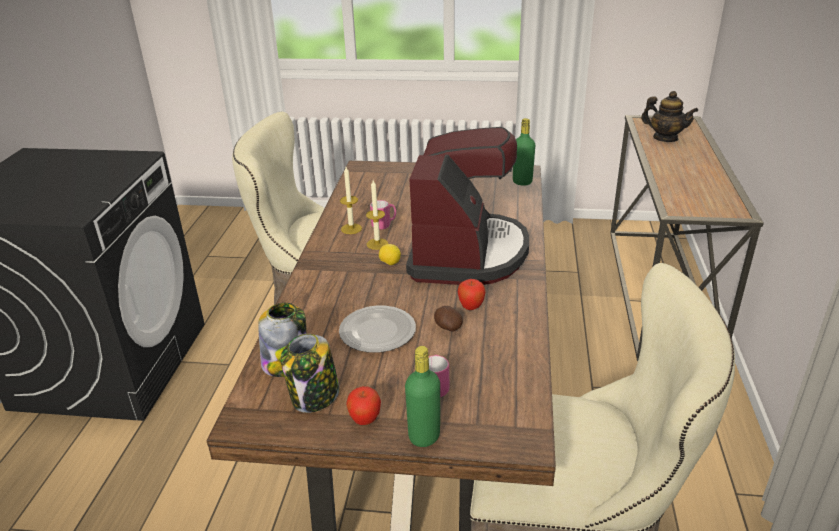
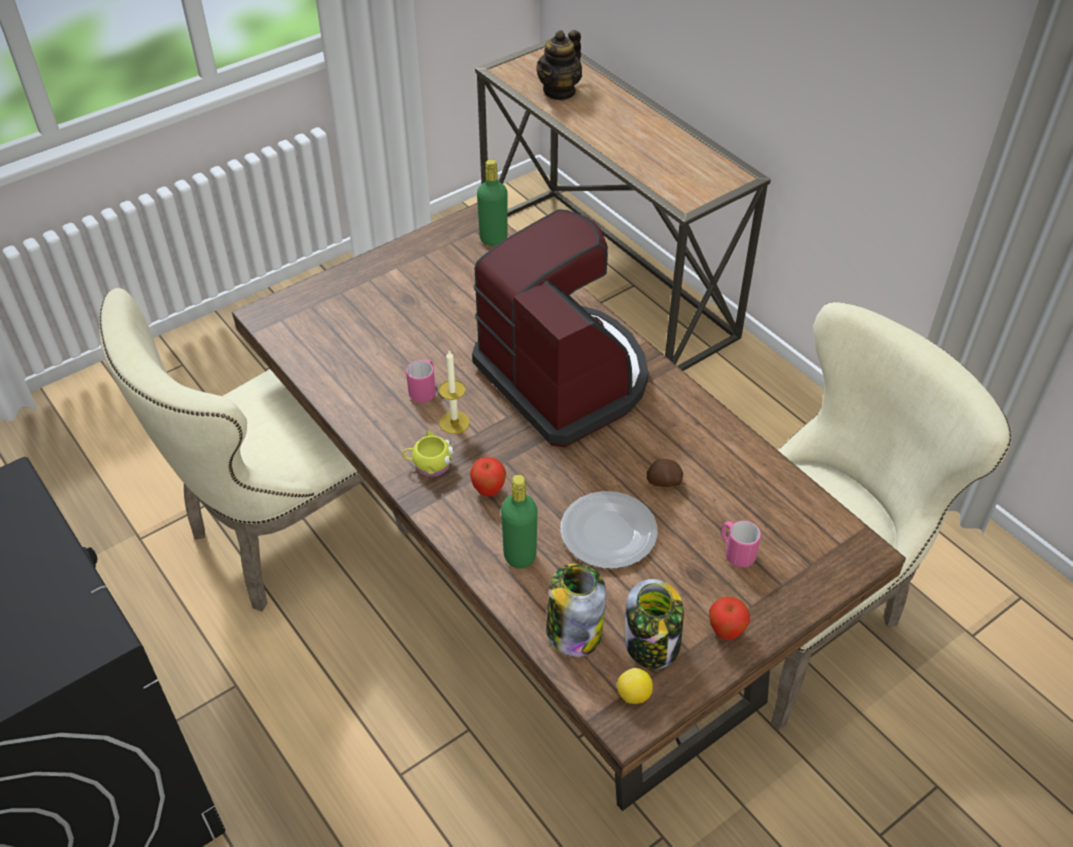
camera: 45 degrees left, 15 degrees up
(337, 254) = (429, 465): none -> yellow mug
(351, 229) = (394, 419): candle -> none
(390, 263) = (505, 441): lemon -> lemon (633, 695)
(424, 436) = (789, 608): green bottle -> green bottle (520, 555)
(471, 307) = (654, 444): apple -> apple (488, 490)
(665, 138) = (559, 91): teapot -> teapot turned 135 degrees clockwise

